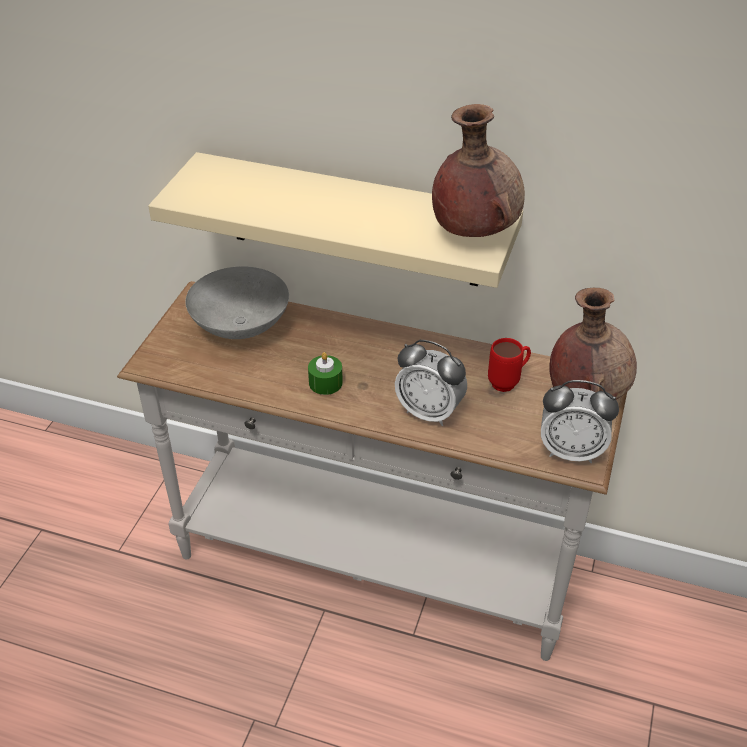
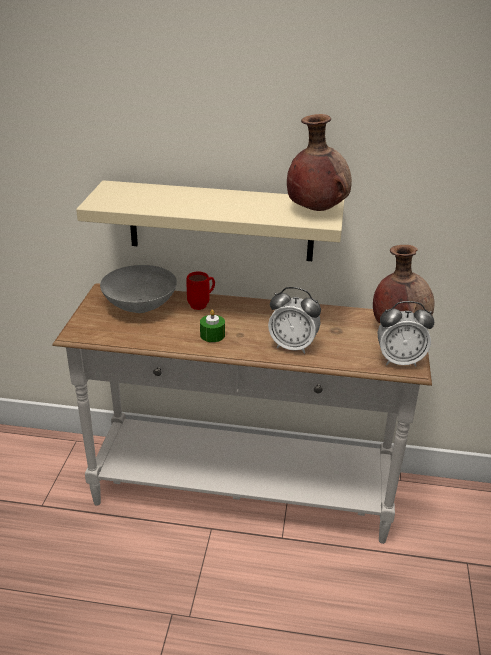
camera: 10 degrees left, 10 degrees down
(508, 382) = (343, 325): red mug -> red mug (202, 304)

